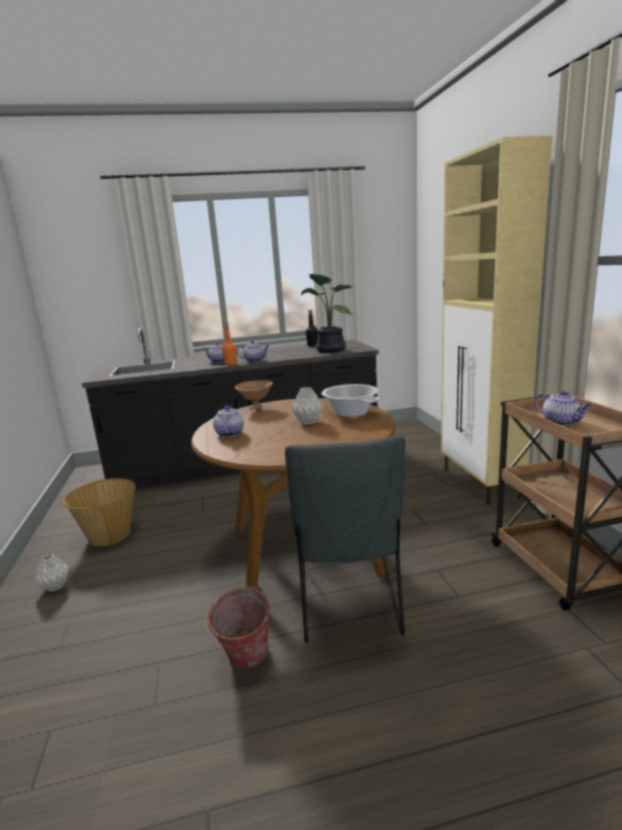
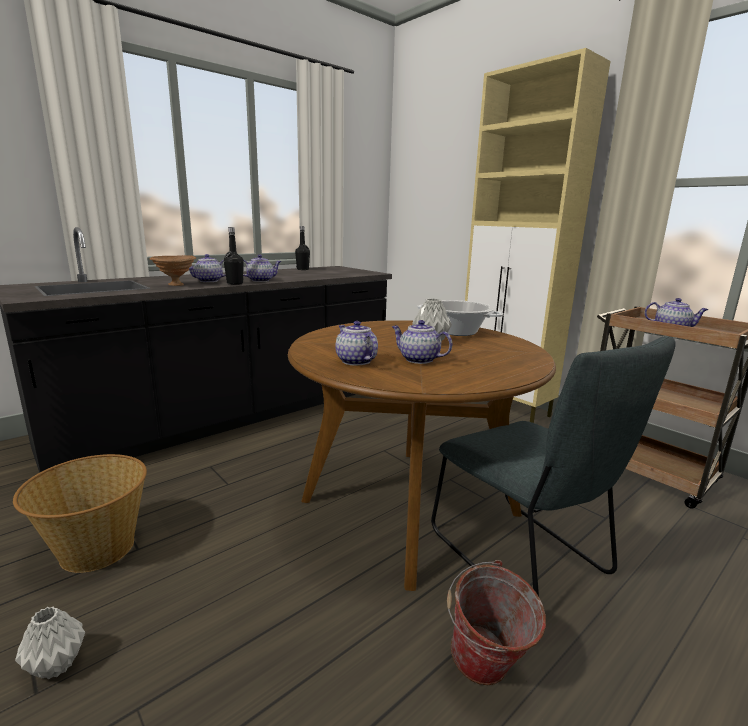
camera: 30 degrees left, 0 degrees up
(231, 364) = (235, 283): orange bottle -> black bottle
(256, 408) = (331, 332): brown bowl -> brown bowl (176, 285)
(271, 436) = (418, 359): none -> teapot
(328, 350) = (335, 273): potted plant -> none

